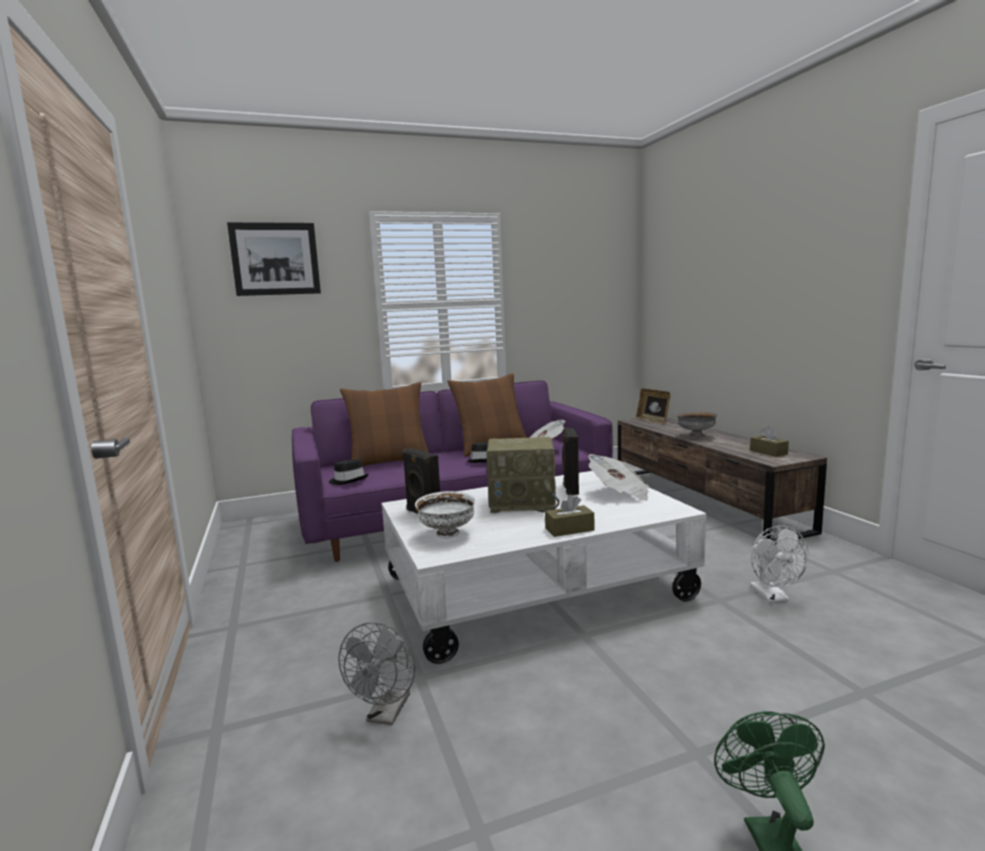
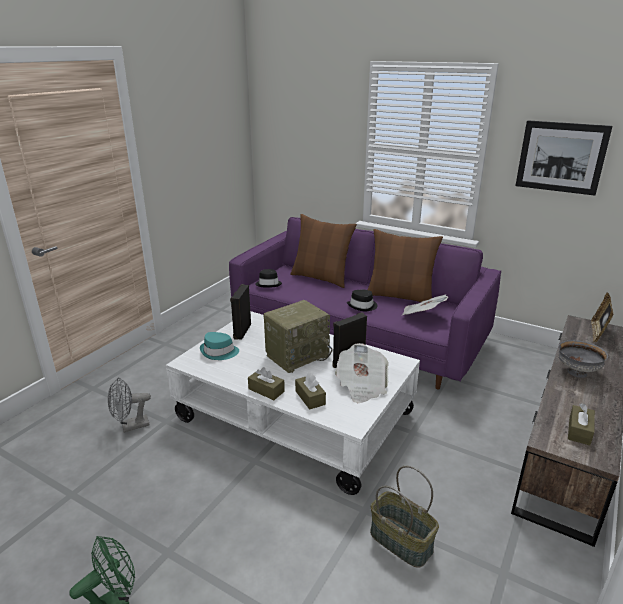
camera: 50 degrees right, 15 degrees up
(275, 259) = (300, 99): picture -> picture (561, 157)
(448, 534) = (219, 352): white bowl -> turquoise hat
(523, 503) = (297, 355): radio -> radio turned 90 degrees counterclockwise
(611, 515) = (310, 397): none -> brown tissue box
(773, 597) = (402, 541): white fan -> basket

